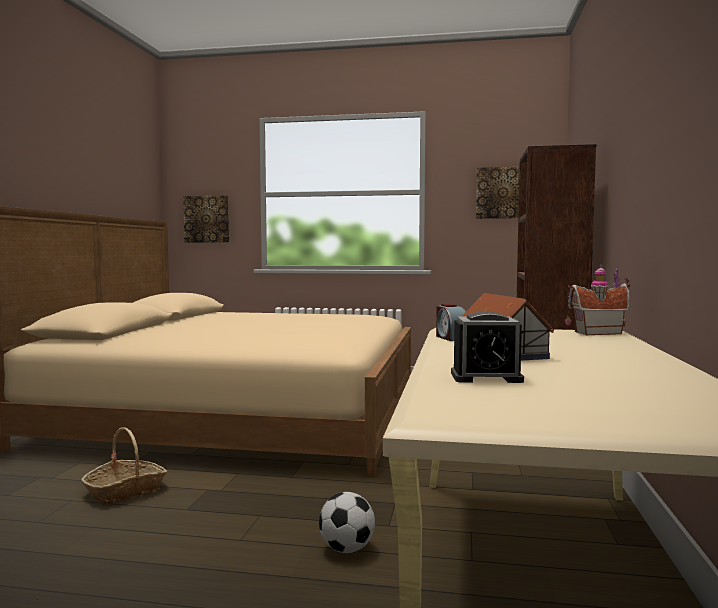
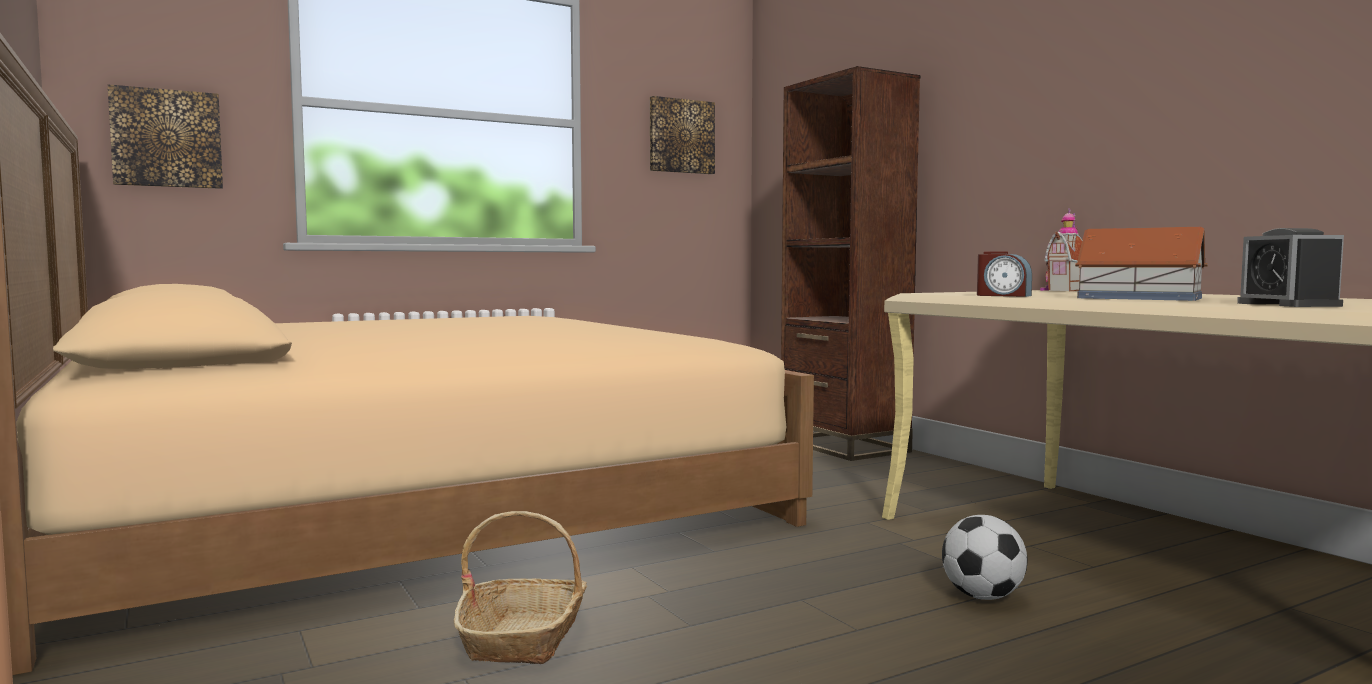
camera: 40 degrees left, 0 degrees up
(486, 377) = (1288, 304): alarm clock -> alarm clock turned 120 degrees clockwise

